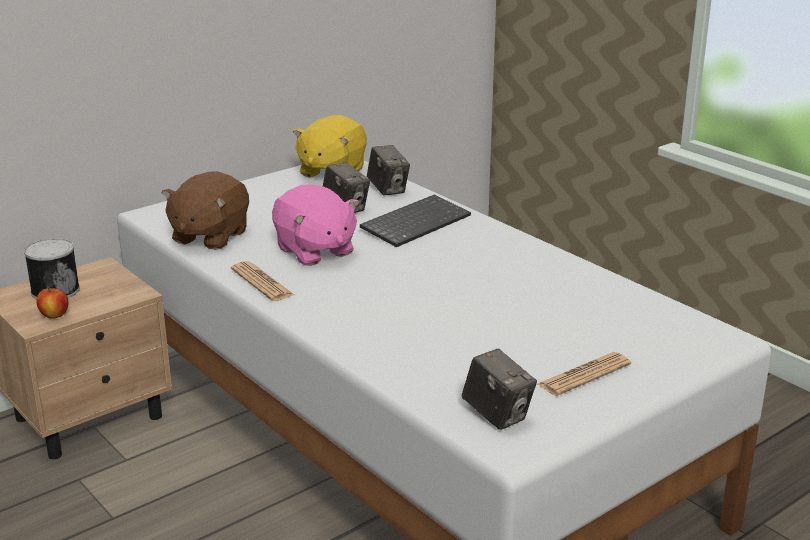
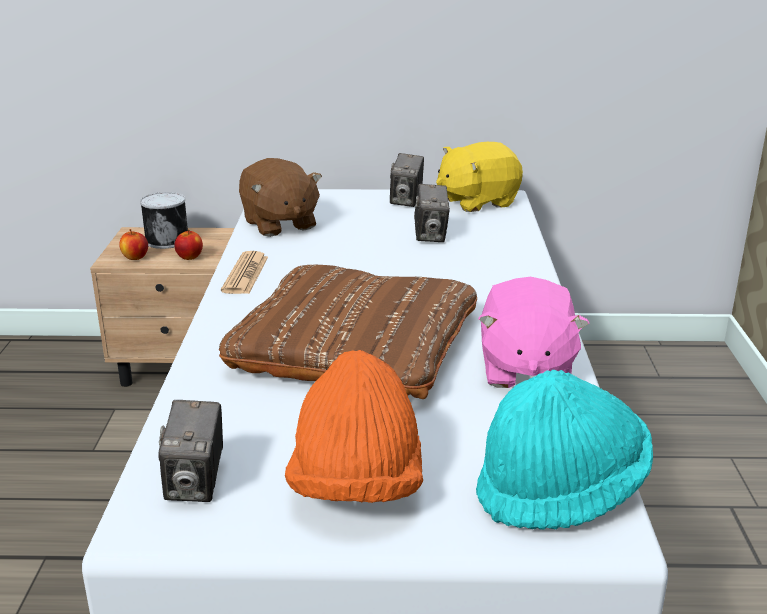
camera: 40 degrees right, 0 degrees up
(108, 297) = (189, 257): none -> apple
(209, 236) = (279, 224): brown plush toy -> brown plush toy turned 90 degrees counterclockwise
(314, 251) = (335, 263): pink plush toy -> pink plush toy (524, 370)
(388, 190) = (501, 231): camera -> camera (406, 201)
(415, 222) = (472, 267): keyboard -> none
(434, 300) = (355, 344): none -> brown pillow
(584, 375) = (357, 487): newspaper -> orange hat
(680, 331) = (560, 491): none -> turquoise hat

